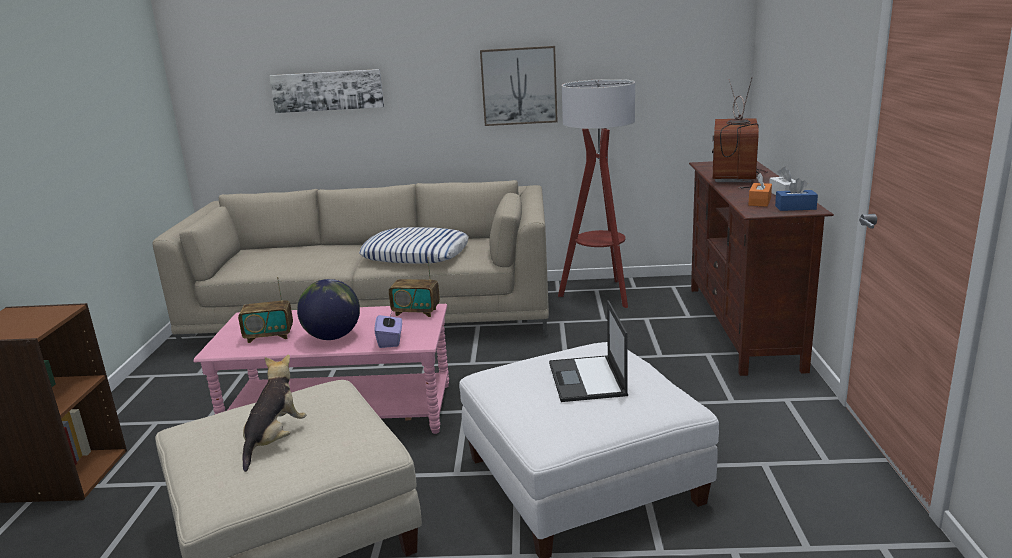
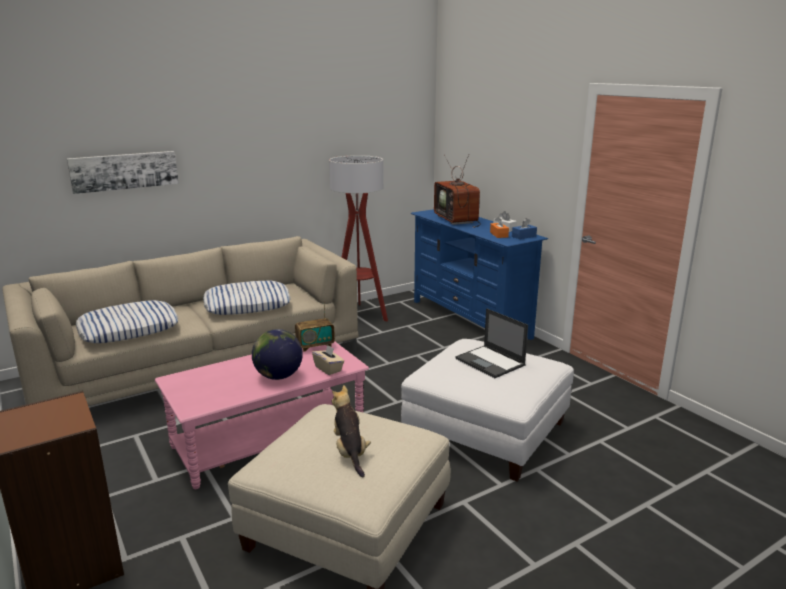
camera: 35 degrees left, 0 degrees up
(269, 336) = (222, 388): radio -> none
(282, 260) = (129, 329): none -> pillow
(390, 341) = (328, 369): purple tissue box -> beige tissue box
(519, 86) = (286, 162): picture -> none
(743, 326) = (470, 319): brown tv stand -> blue tv stand

